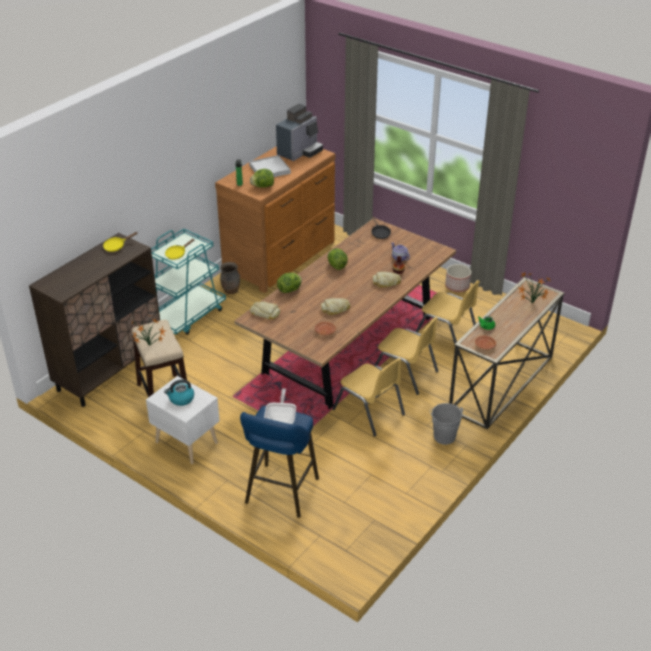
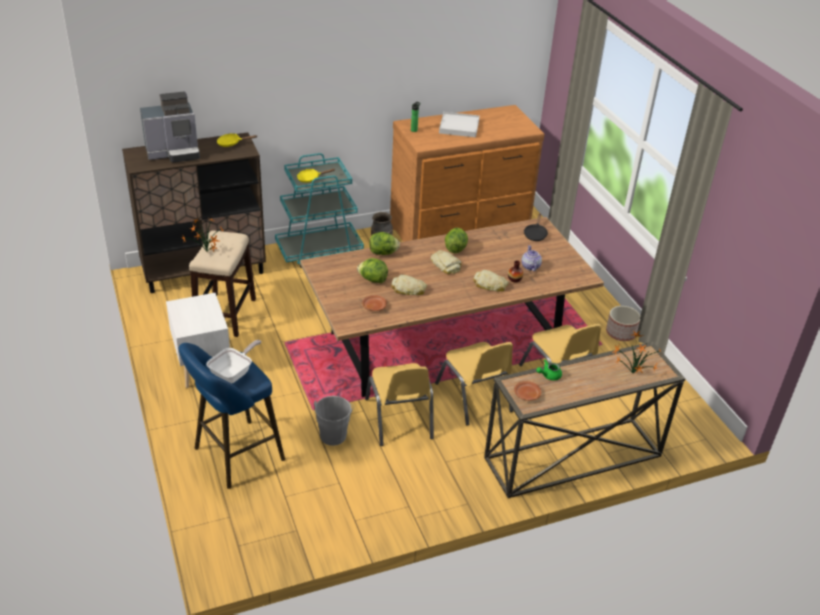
camera: 30 degrees right, 0 degrees up
(181, 399) = (195, 315): kettle -> none
(262, 186) = (434, 140): lettuce -> lettuce (372, 280)
(265, 313) = (336, 265): bread -> bread (446, 265)
(300, 152) = (508, 121): coffee machine -> coffee machine (174, 153)
(443, 435) = (453, 480): grey bucket -> grey bucket (334, 434)

